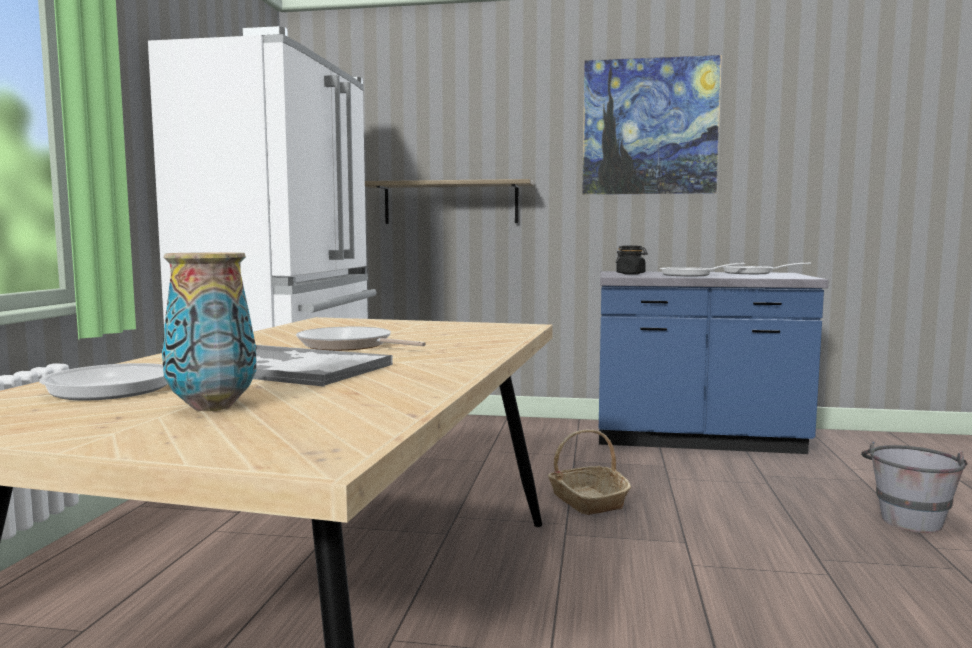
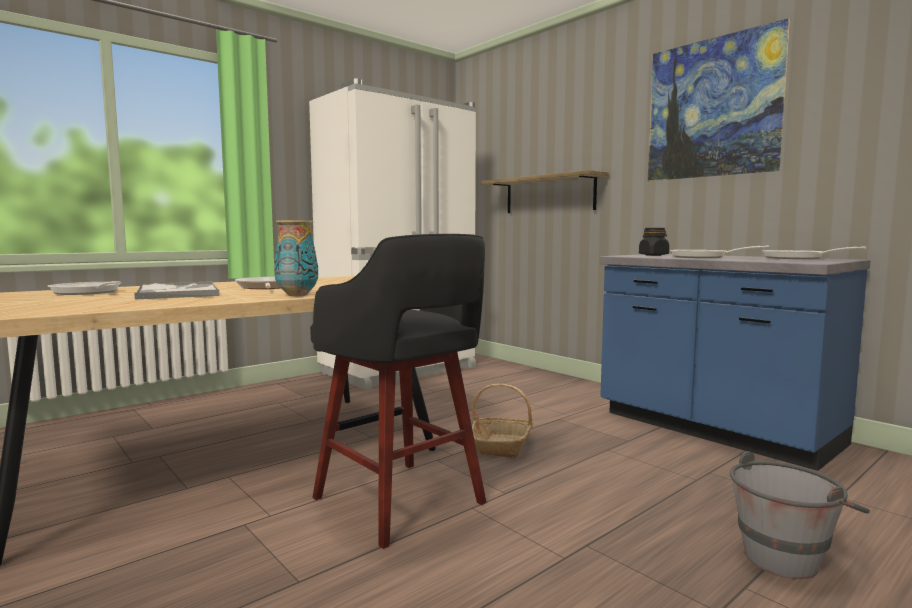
camera: 40 degrees right, 0 degrees up
(213, 407) = (63, 300): vase -> vase (297, 295)
(633, 585) = (401, 503): none -> black stool

